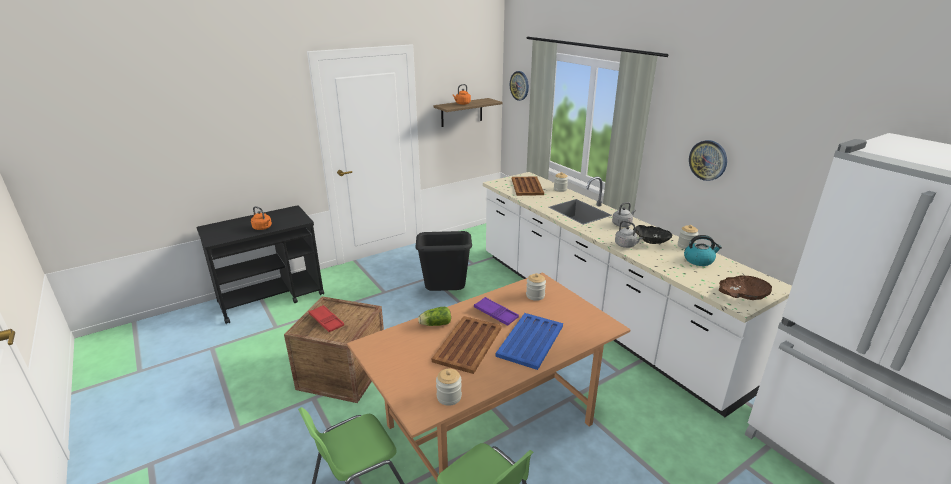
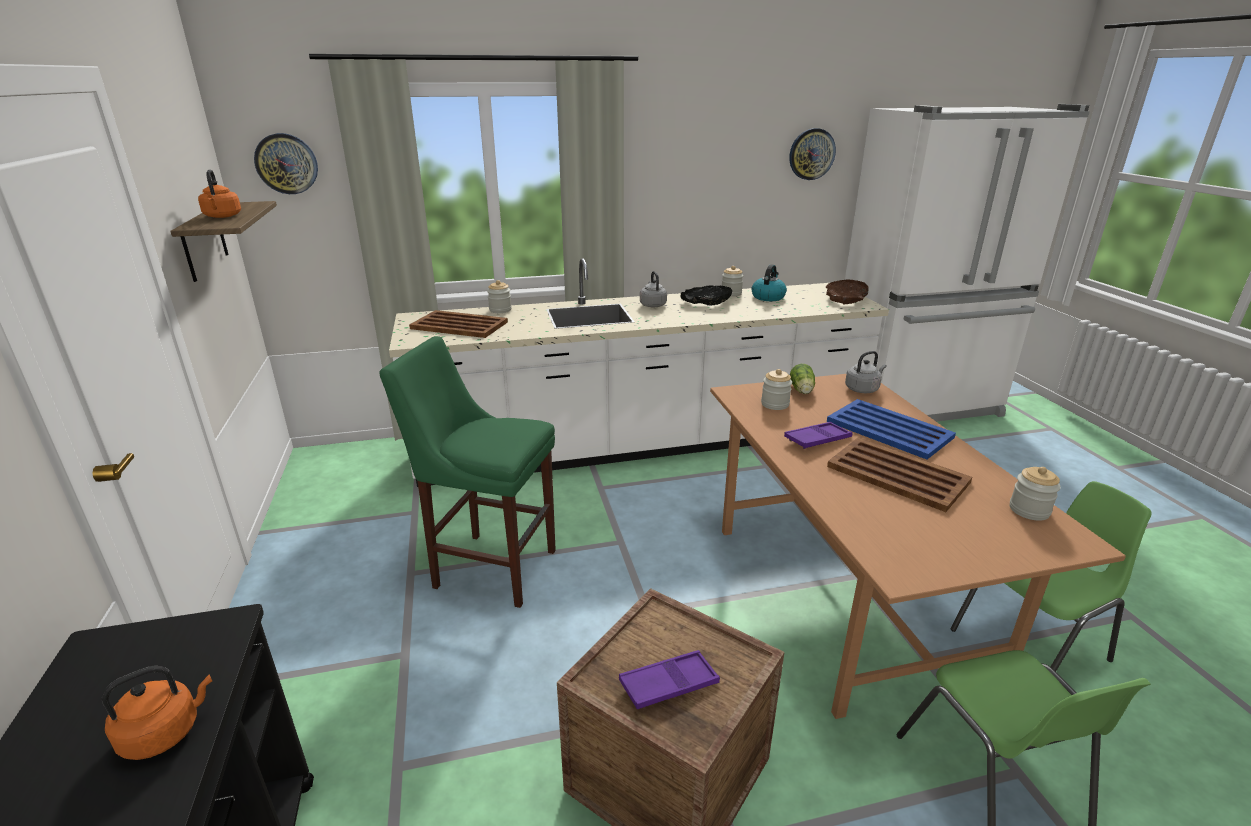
camera: 70 degrees left, 0 degrees up
(326, 321) = (669, 684): red tray -> purple tray
(434, 324) = (838, 493): lettuce -> lettuce (802, 391)
(446, 295) = (490, 567): black trash can -> green stool
(626, 245) = (712, 315): grey kettle -> grey kettle (863, 389)
(708, 160) = (700, 189): wall clock -> wall clock (811, 154)

